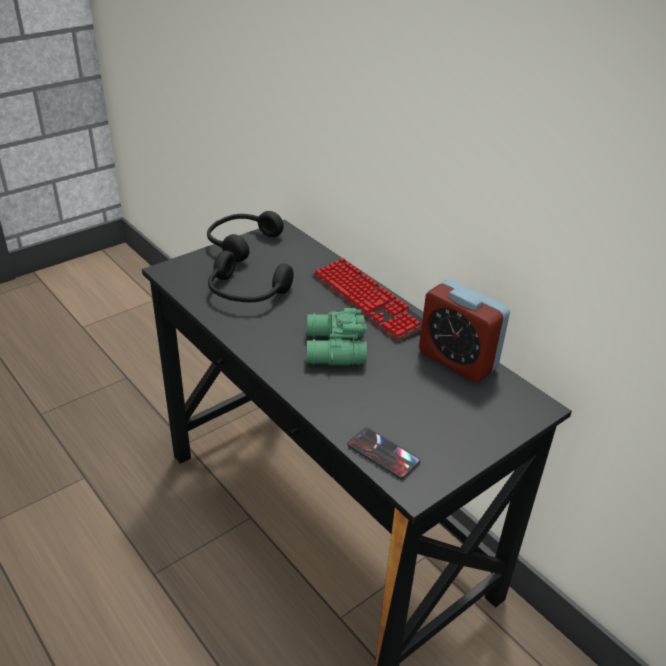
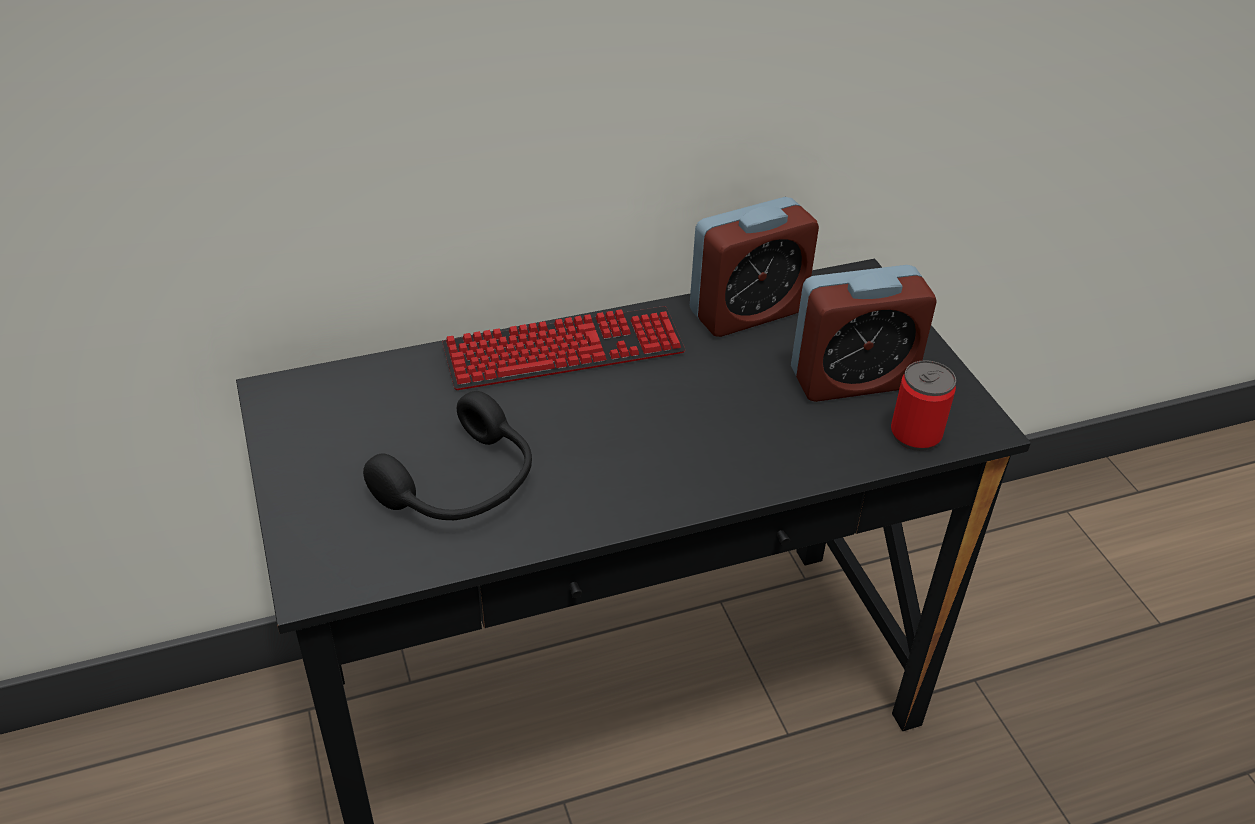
camera: 70 degrees left, 5 degrees up
(240, 243) = (282, 456): black headphones -> none
(333, 349) = (673, 421): green binoculars -> none
(383, 453) = (915, 435): phone -> can
(421, 416) = (852, 379): none -> alarm clock

